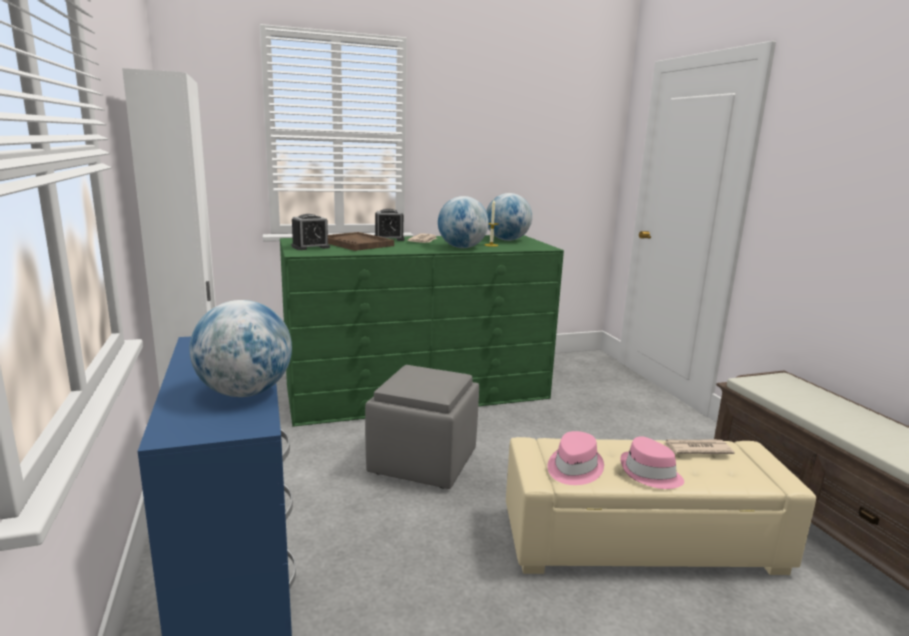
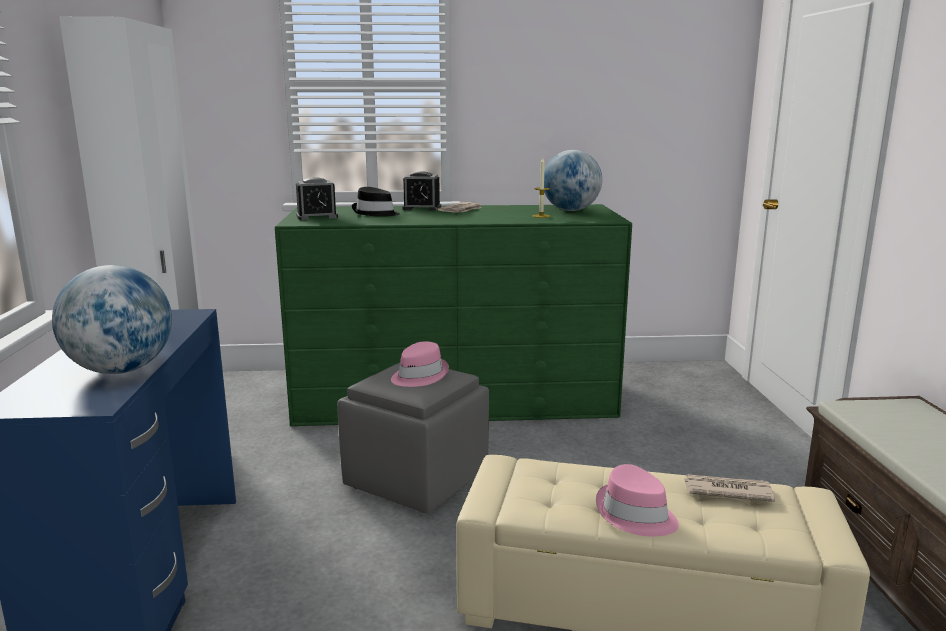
camera: 15 degrees right, 0 degrees up
(356, 243) = (375, 213): brown tray -> black hat
(462, 248) = (498, 219): globe -> none
(573, 468) = (536, 498): pink hat -> pink hat (419, 376)

